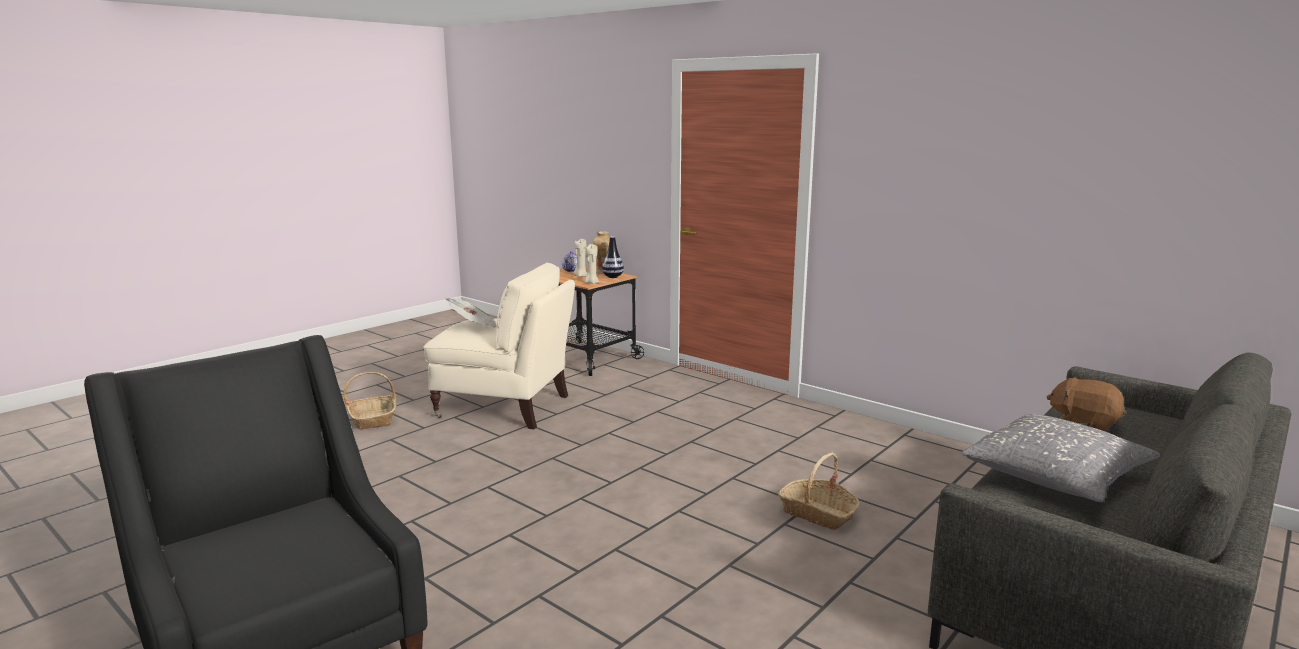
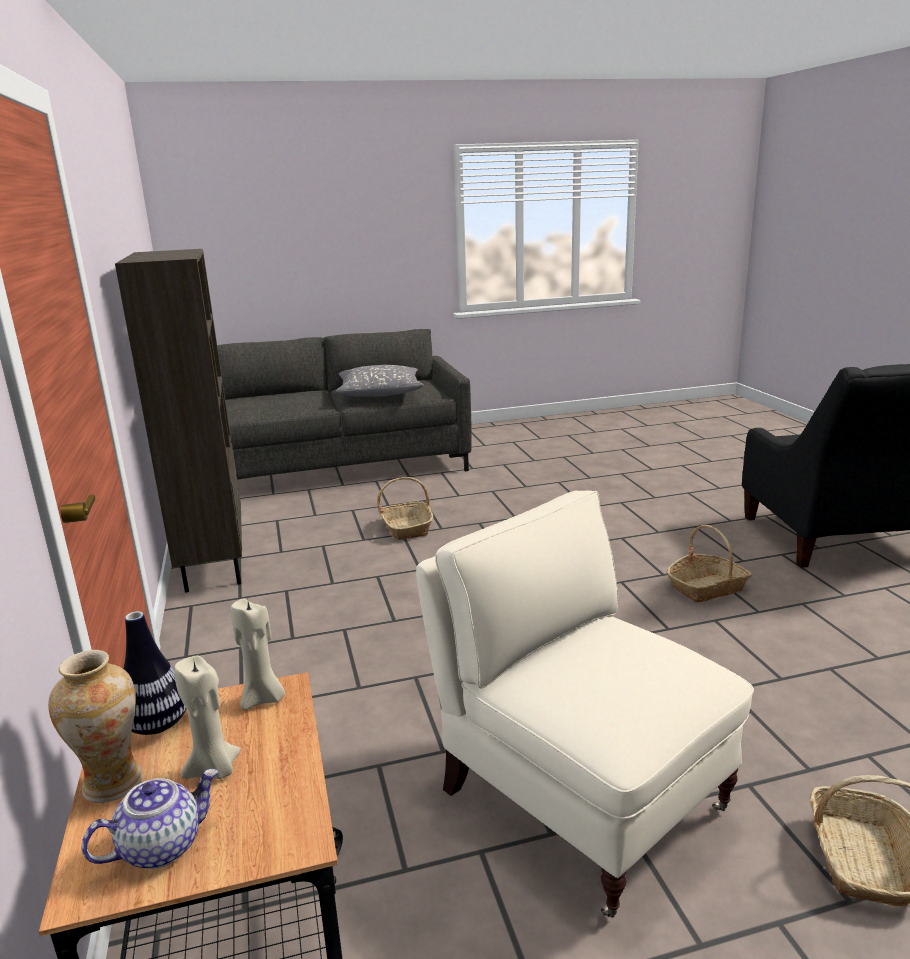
camera: 145 degrees left, 5 degrees up
(461, 531) = (707, 588): none -> basket
(474, 326) = (639, 662): newspaper -> none
(893, 438) = (212, 563): none -> brown bookcase
(1083, 424) = (287, 404): brown plush toy -> none

